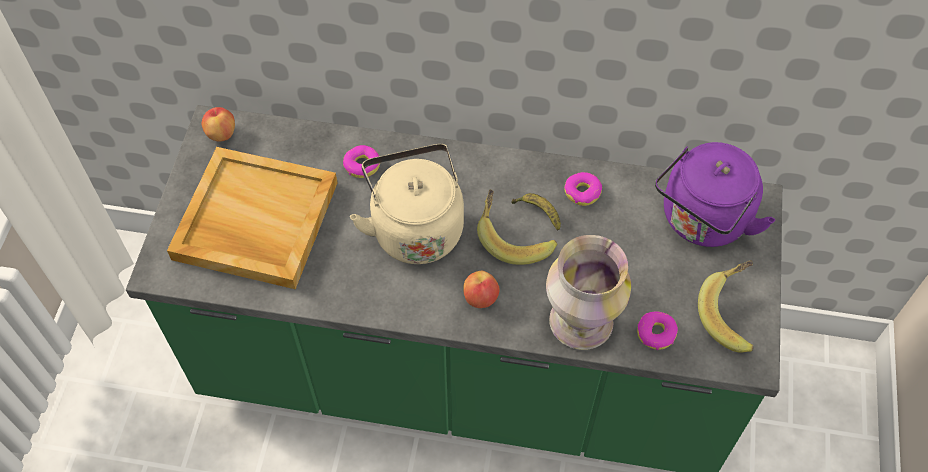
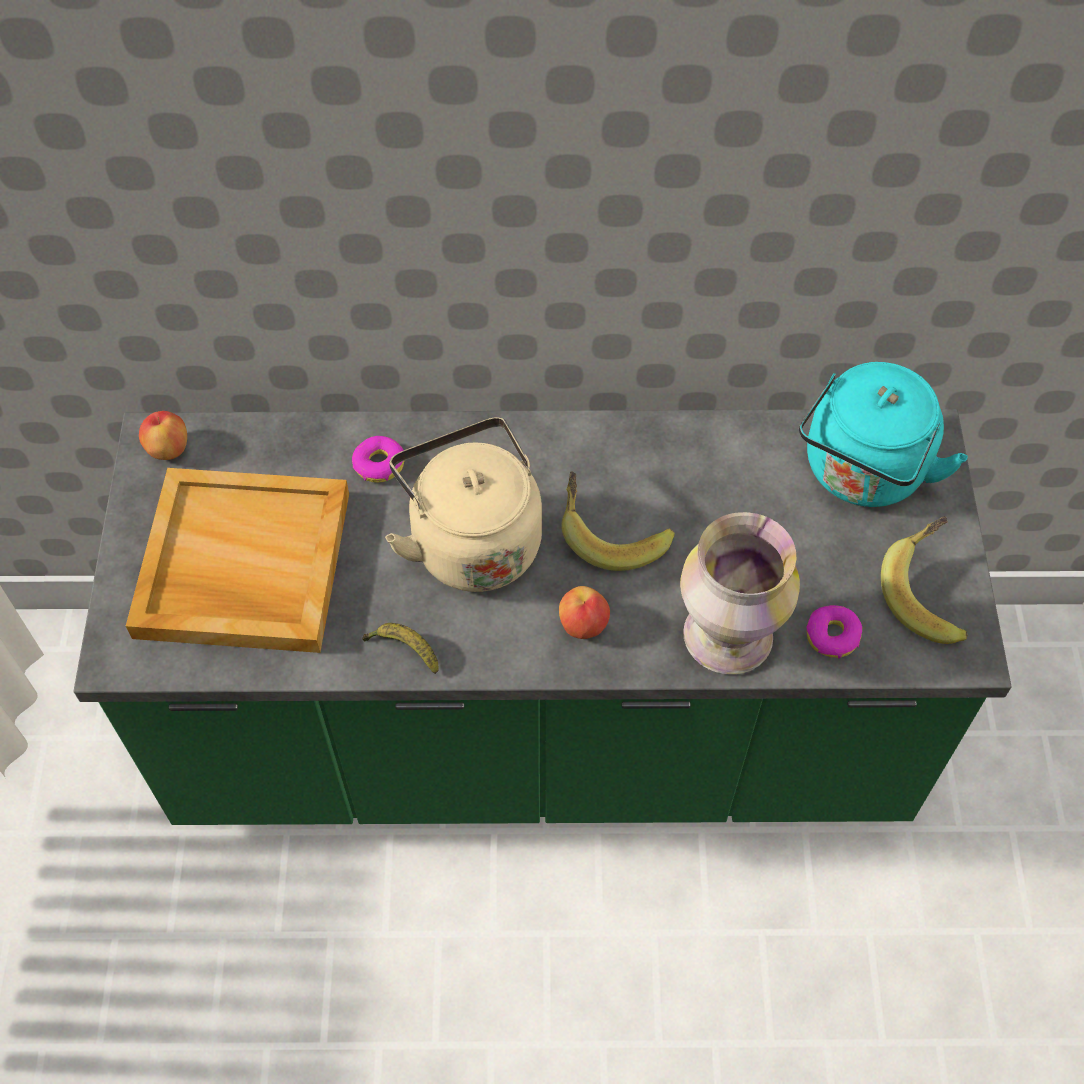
camera: 10 degrees left, 0 degrees up
(538, 213) = (638, 495): banana -> banana (404, 649)
(582, 192) = (693, 457): donut -> none
(702, 221) = (862, 474): purple kettle -> turquoise kettle

